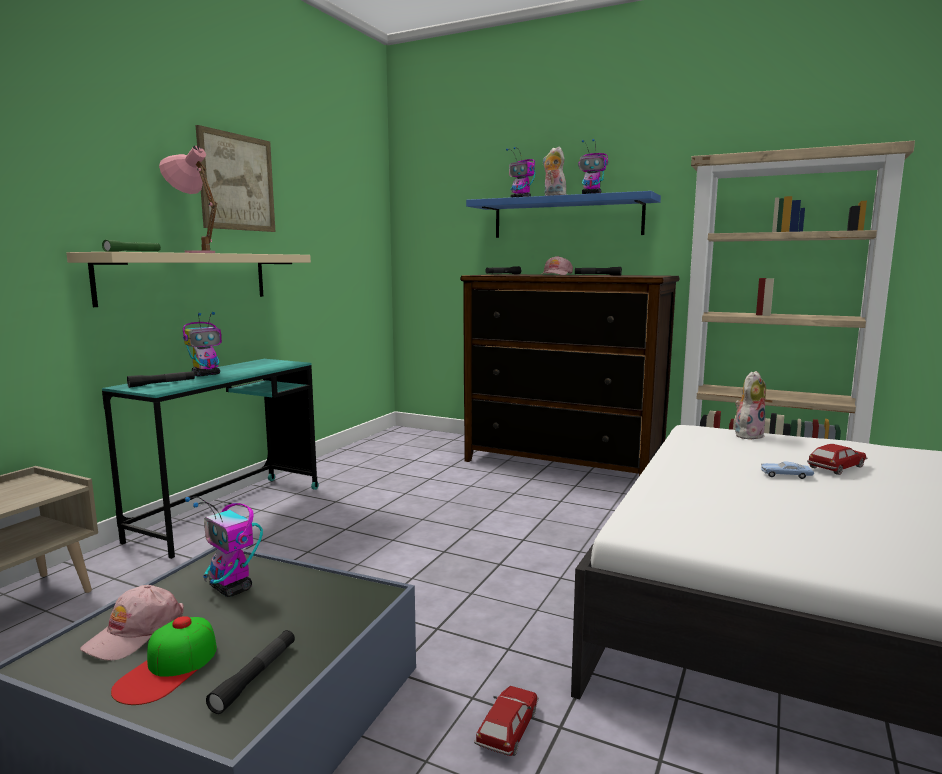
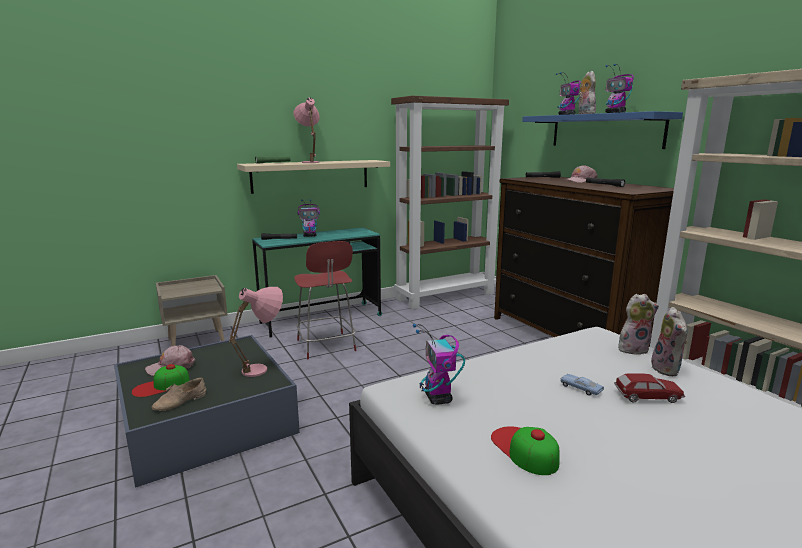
camera: 35 degrees right, 5 degrees up
(231, 588) = (227, 359): toy robot -> toy robot (438, 398)
(237, 182) = (350, 114): picture -> none
(255, 676) = (180, 402): black flashlight -> beige shoe
(290, 545) = (326, 346): none -> red chair
(321, 581) = (264, 368): none -> pink table lamp
(372, 448) = (446, 296): none -> brown bookcase
(508, 728) = (300, 482): toy car -> none
(804, 444) = (668, 370): none -> plush toy
(862, 537) = (524, 449): none -> cap

